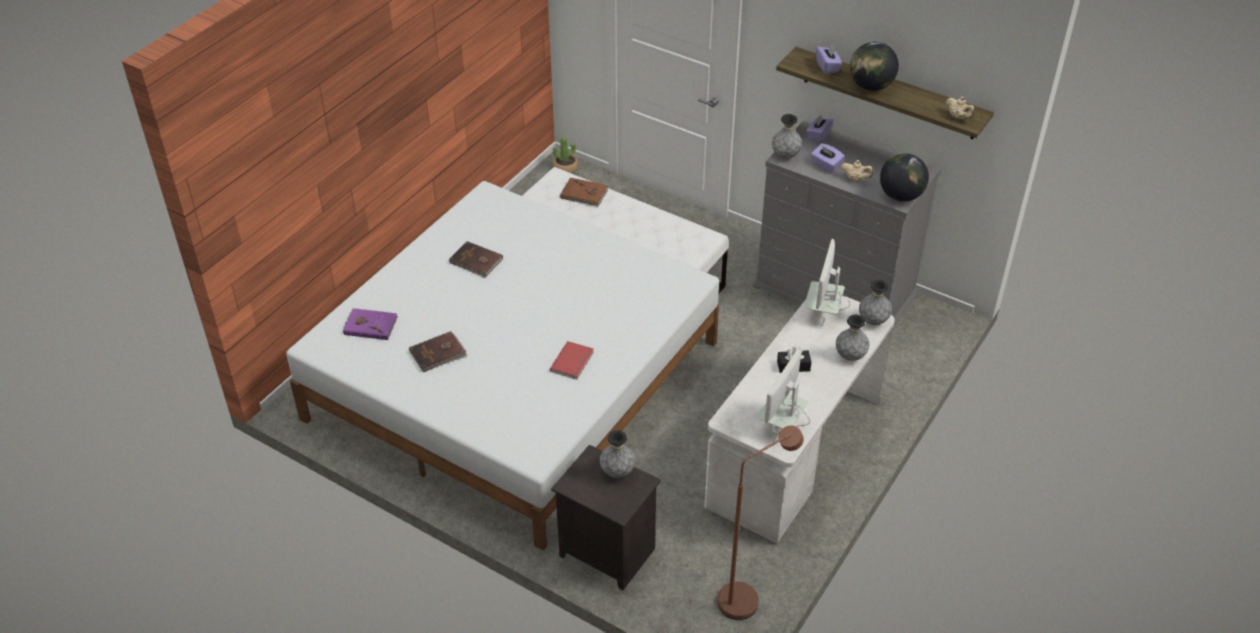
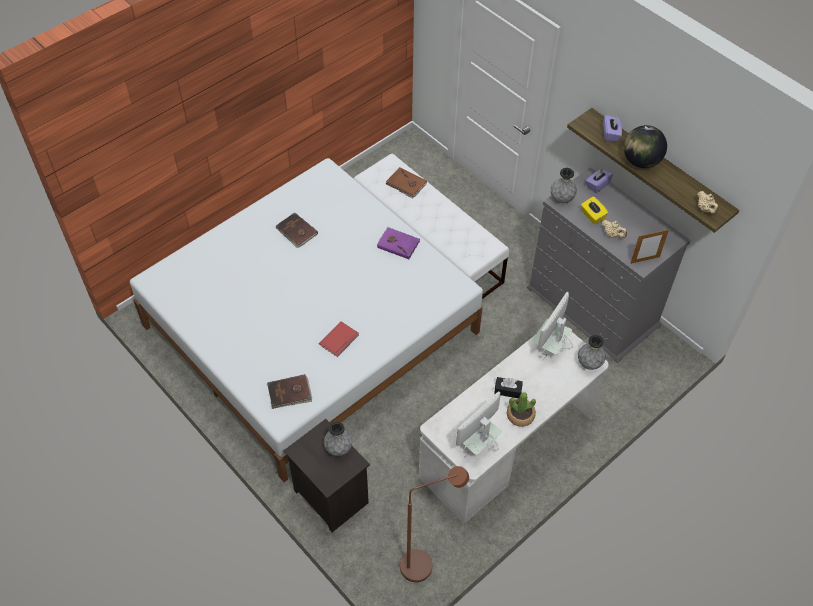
camera: 15 degrees right, 10 degrees up
(370, 325) = (198, 271): purple book -> purple book (398, 244)
(438, 354) = (240, 309): brown book -> brown book (289, 393)
(565, 168) = (414, 146): potted plant -> potted plant (520, 415)
(826, 165) = (592, 216): purple tissue box -> yellow tissue box
(850, 356) = (558, 392): grey vase -> none
(901, 196) = (645, 260): globe -> picture frame

